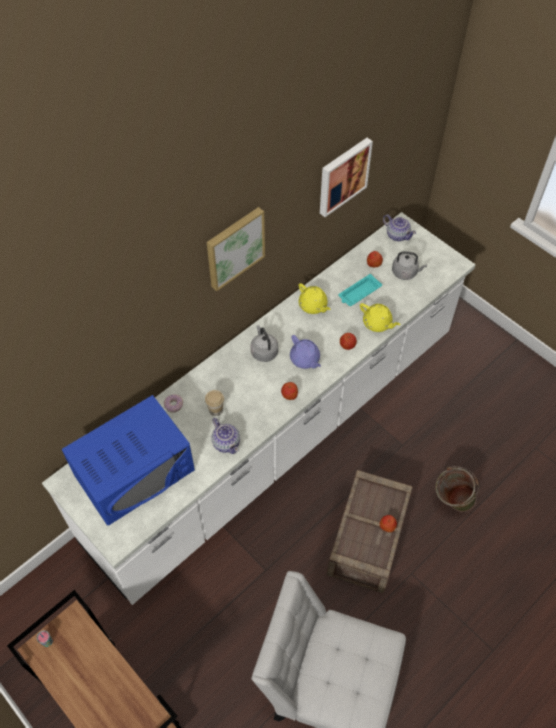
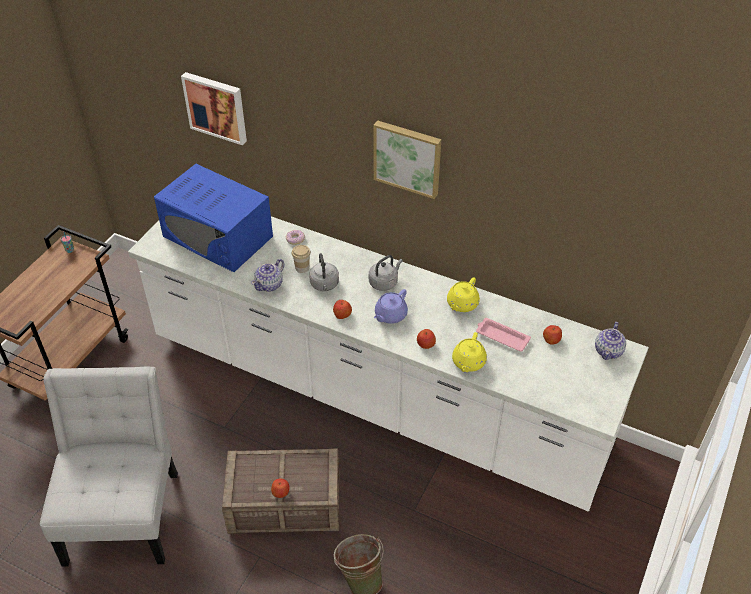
camera: 70 degrees right, 10 degrees down
(342, 176) = (560, 210): picture -> picture (216, 107)
(359, 293) = (501, 337): turquoise tray -> pink tray
(406, 272) = (556, 371): grey kettle -> grey kettle (324, 285)

